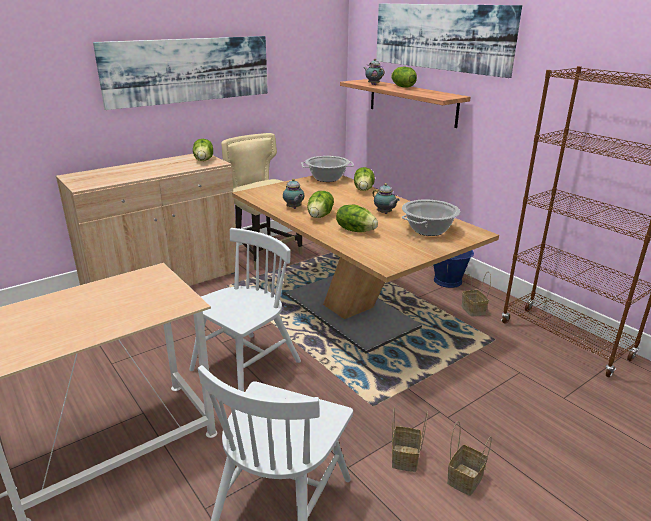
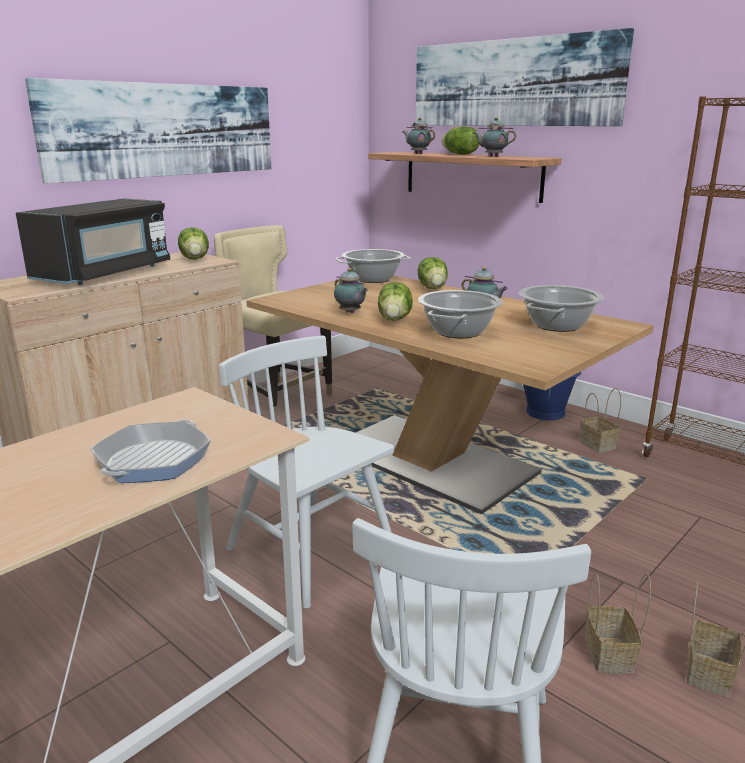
camera: 10 degrees left, 5 degrees down
(115, 313) = (153, 460): none -> frying pan
(141, 171) = (106, 274): none -> black microwave
(246, 366) = (311, 552): white chair -> white chair turned 75 degrees counterclockwise
(355, 230) = (458, 331): lettuce -> cooking pot
(420, 92) = (492, 156): none -> teapot

